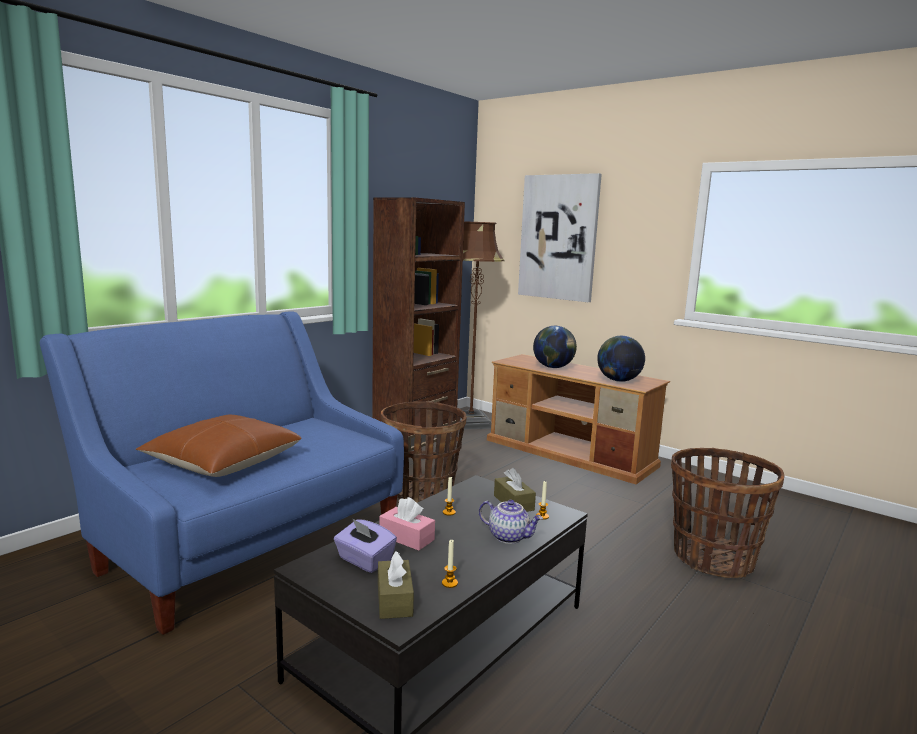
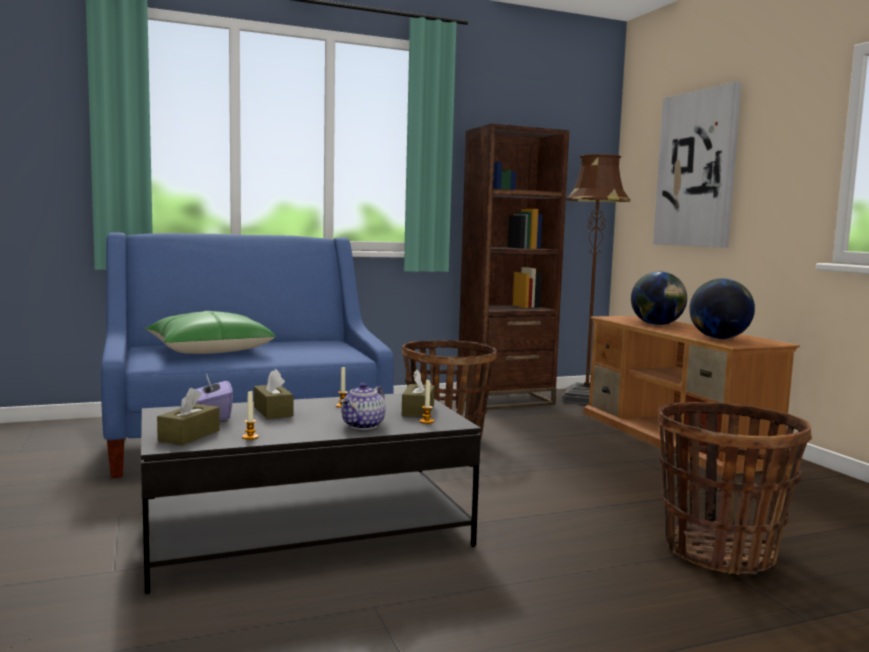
camera: 30 degrees right, 5 degrees down
(223, 462) = (209, 350): brown pillow -> green pillow
(406, 538) = (273, 411): pink tissue box -> brown tissue box
(509, 537) = (363, 426): teapot -> teapot turned 60 degrees clockwise

